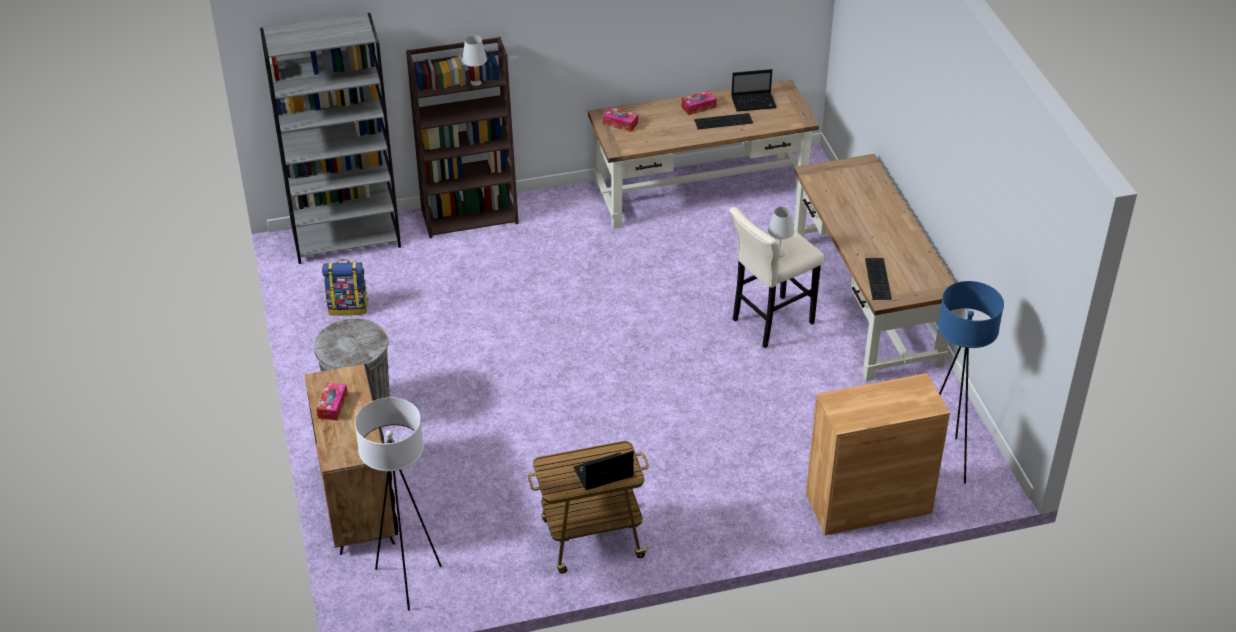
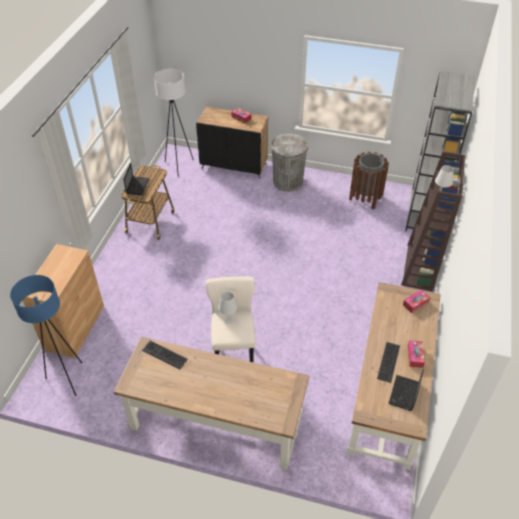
camera: 120 degrees right, 5 degrees up
(348, 307) = (365, 199): backpack -> brown trash can

